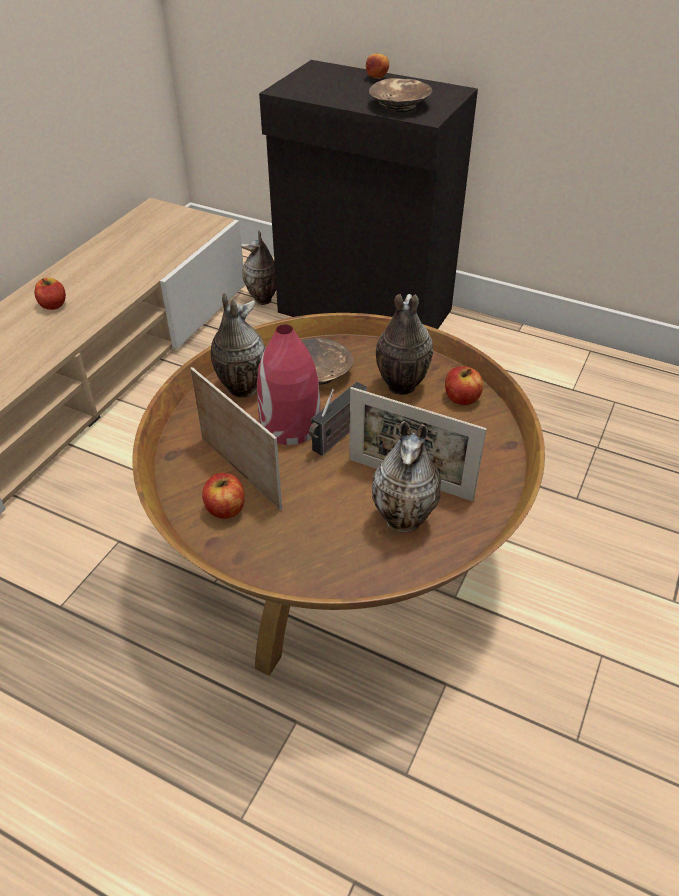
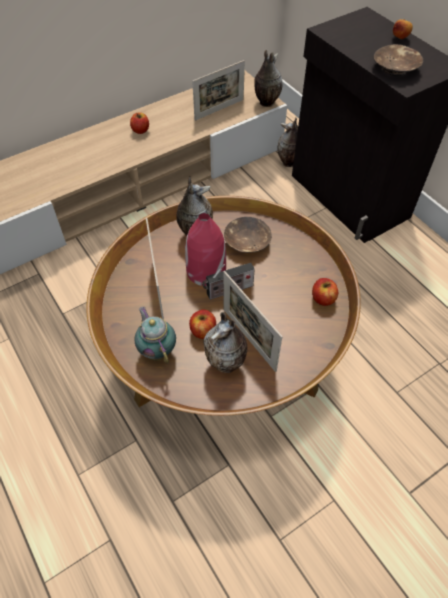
camera: 30 degrees right, 10 degrees up
(151, 249) = (219, 109): none -> picture frame
(225, 508) = (135, 308): apple -> apple (203, 331)
(298, 545) = (157, 350): none -> teapot
(400, 387) = (289, 273): vase -> vase (265, 103)

